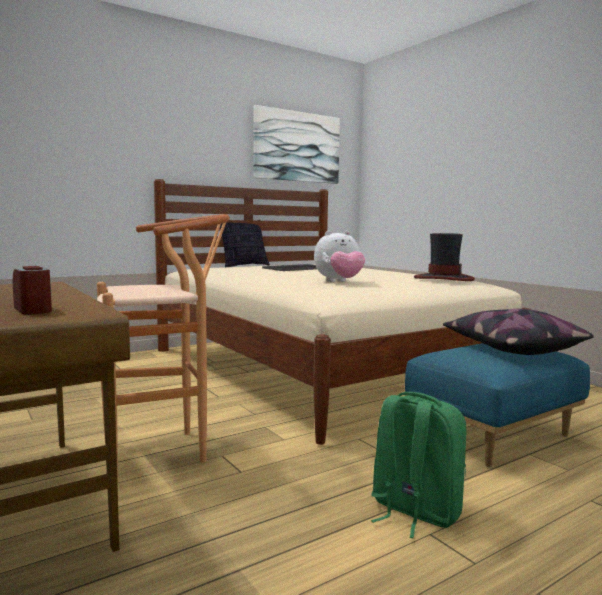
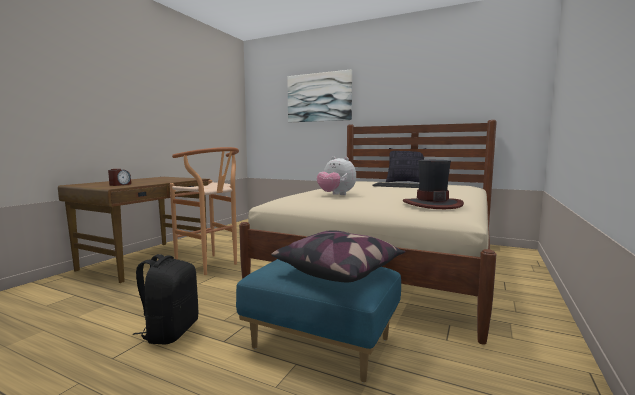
camera: 60 degrees right, 0 degrees up
(297, 147) = (468, 86): picture -> picture (319, 97)
(414, 511) = (170, 331): green backpack -> black backpack

